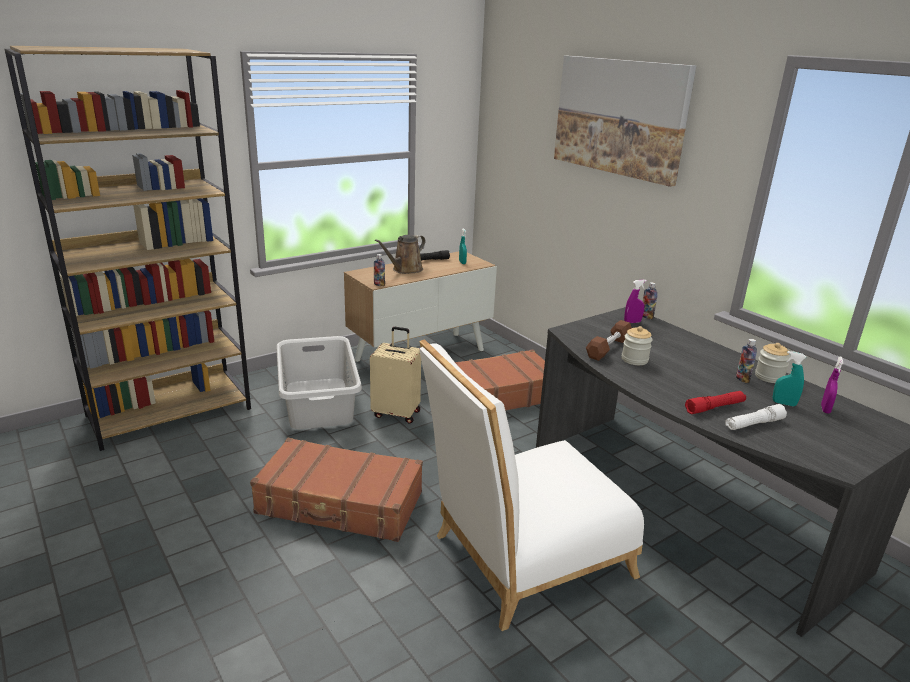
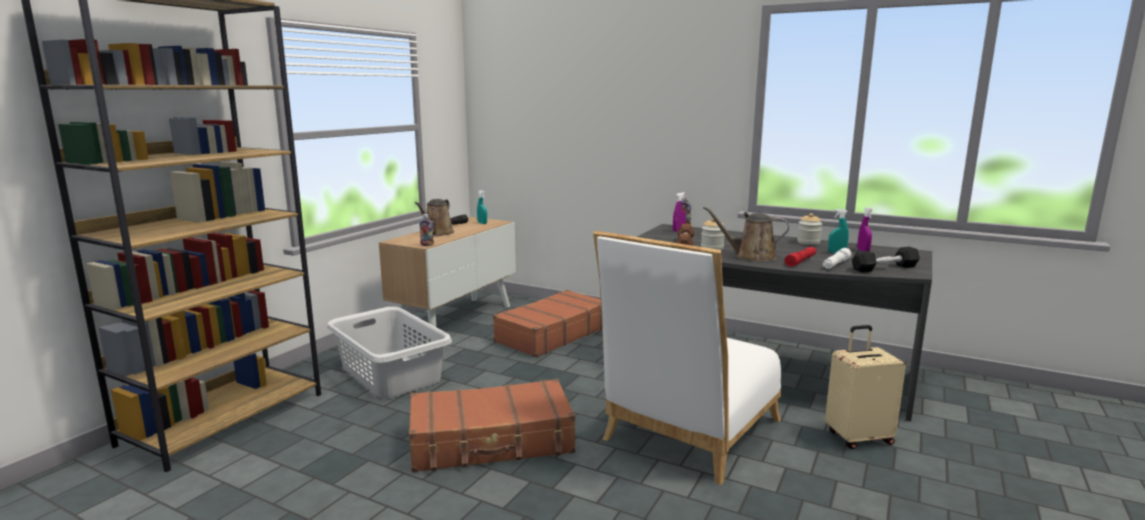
camera: 25 degrees left, 10 degrees down
(396, 413) = (477, 365): beige suitcase -> beige suitcase (858, 437)
(619, 117) = (619, 71): picture -> none
(662, 385) = (751, 257): none -> brown watering can
(742, 379) = (794, 246): bottle -> none
(812, 447) = (884, 268): none -> black dumbbell

